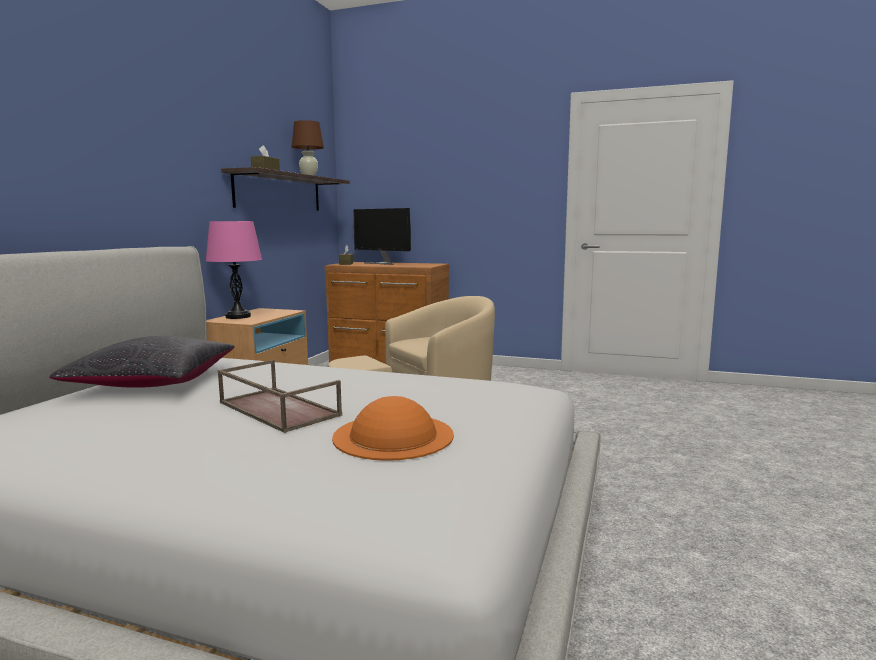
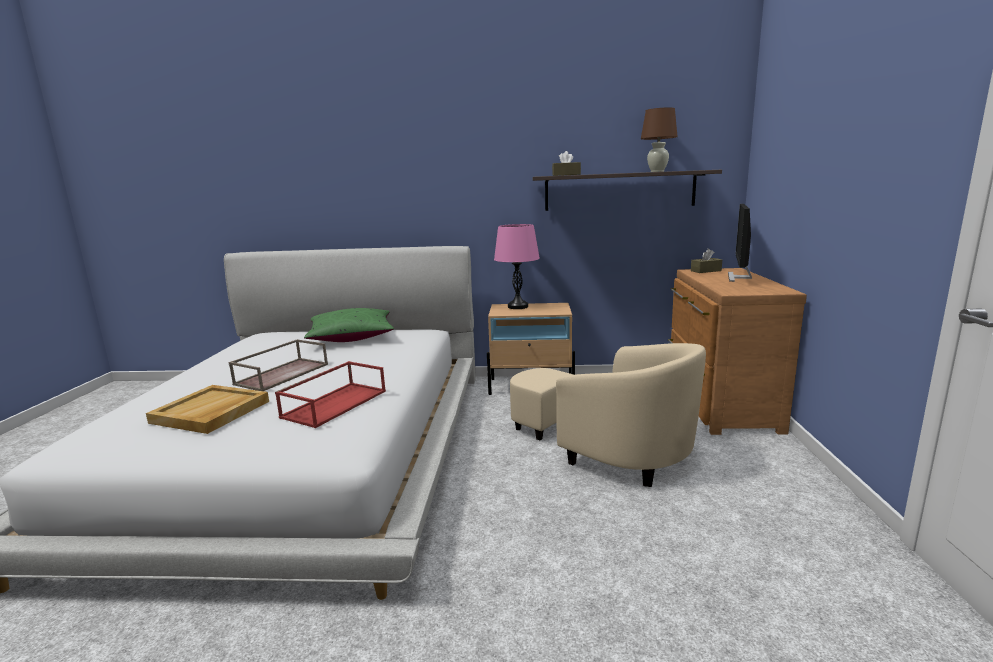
camera: 75 degrees right, 5 degrees up
(153, 382) = (351, 337): black pillow -> green pillow
(393, 435) = (211, 412): orange hat -> beige tray
(425, 386) = (335, 403): none -> red tray

